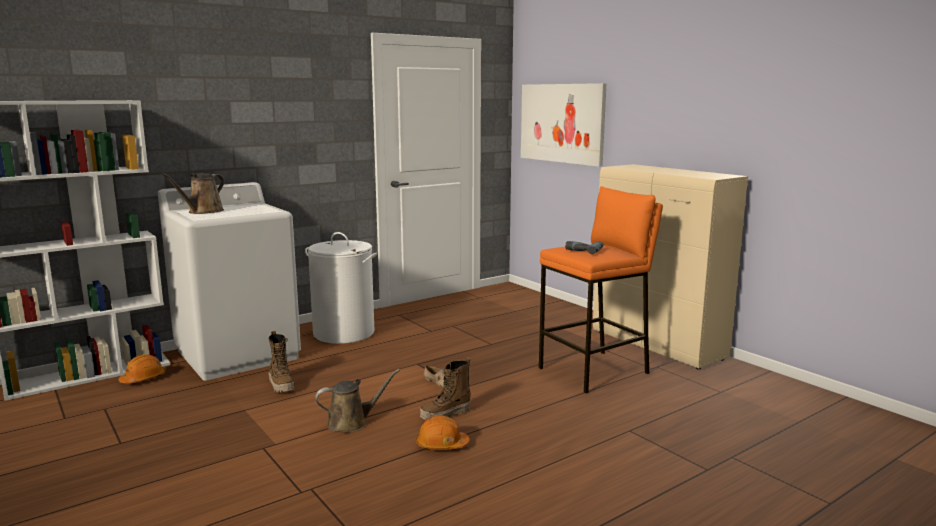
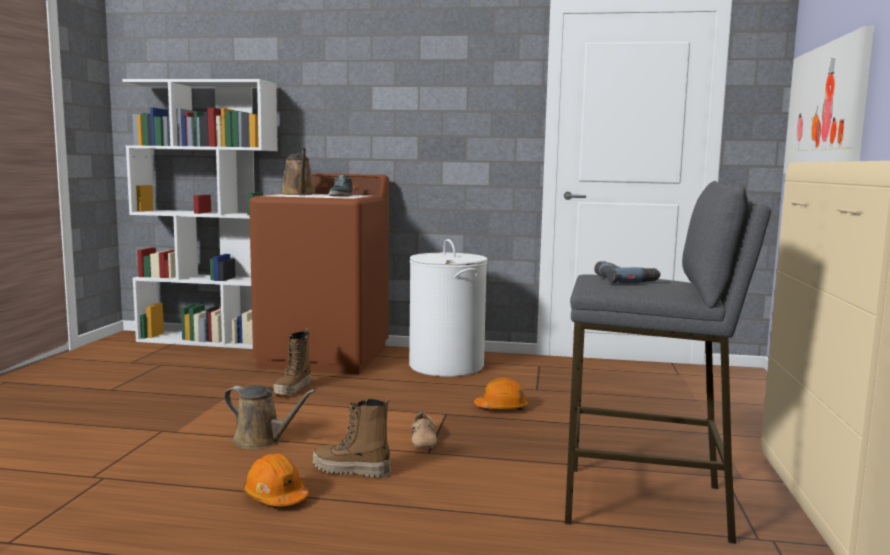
camera: 45 degrees right, 5 degrees down
(143, 379) = (228, 353): orange hard hat -> orange hard hat (502, 408)
(203, 211) = (299, 194): brown watering can -> brown watering can turned 90 degrees counterclockwise
(238, 354) = (325, 356): white washing machine -> brown washing machine
(250, 208) = (341, 196): none -> shoe
(595, 371) = (646, 504): orange stool -> grey stool

